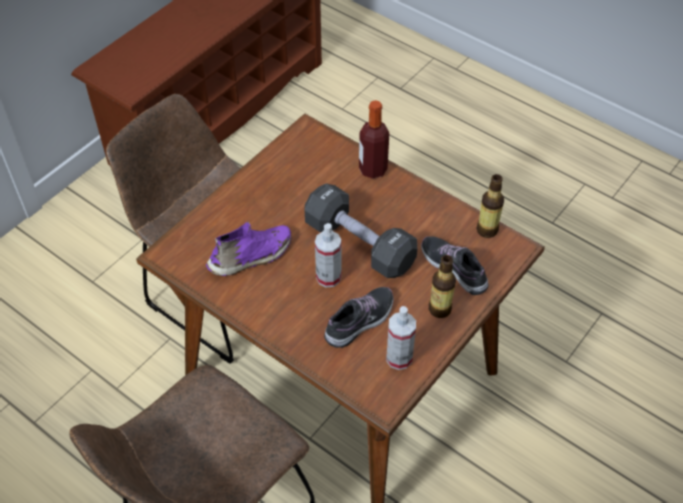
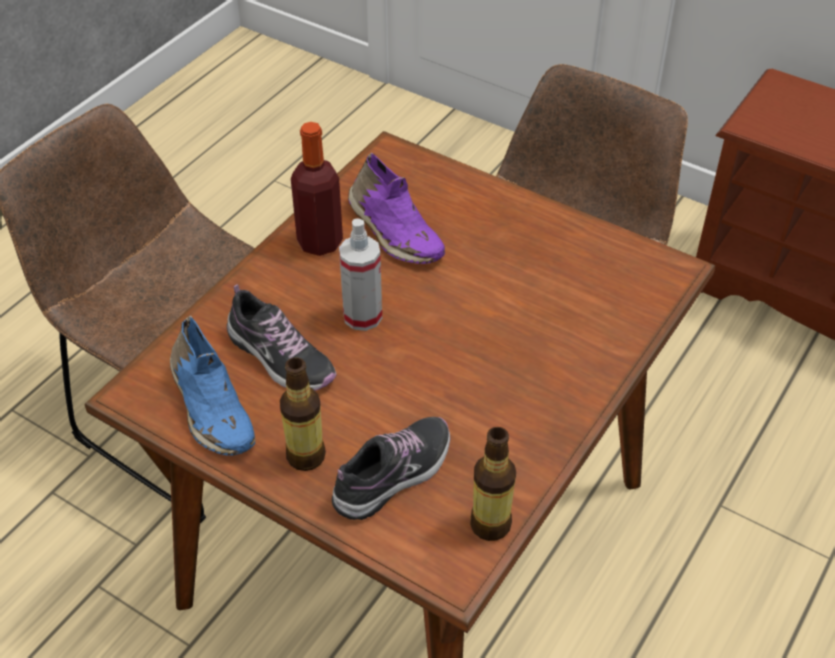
camera: 85 degrees right, 5 degrees down
(359, 244) = (433, 348): black dumbbell -> none
(373, 169) = (603, 356): bottle -> bottle (320, 242)
(399, 358) = (210, 407): spray bottle -> blue shoe

